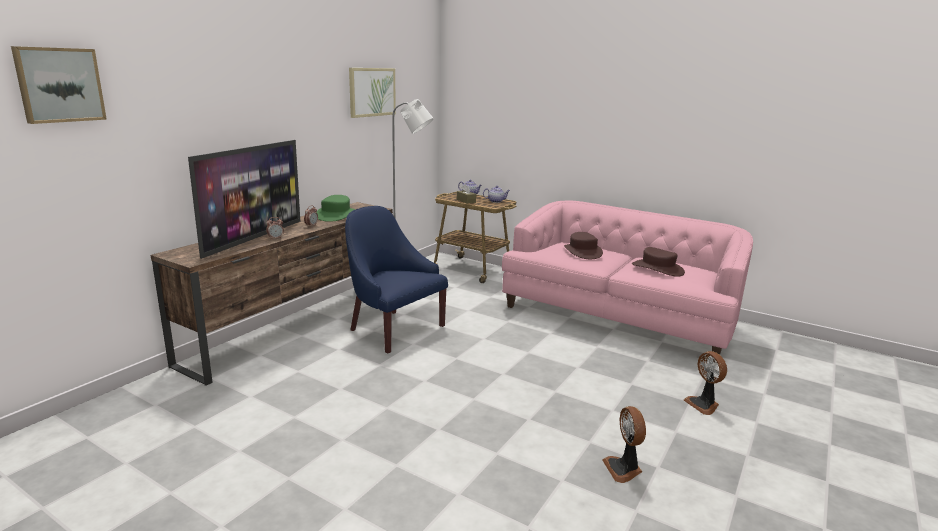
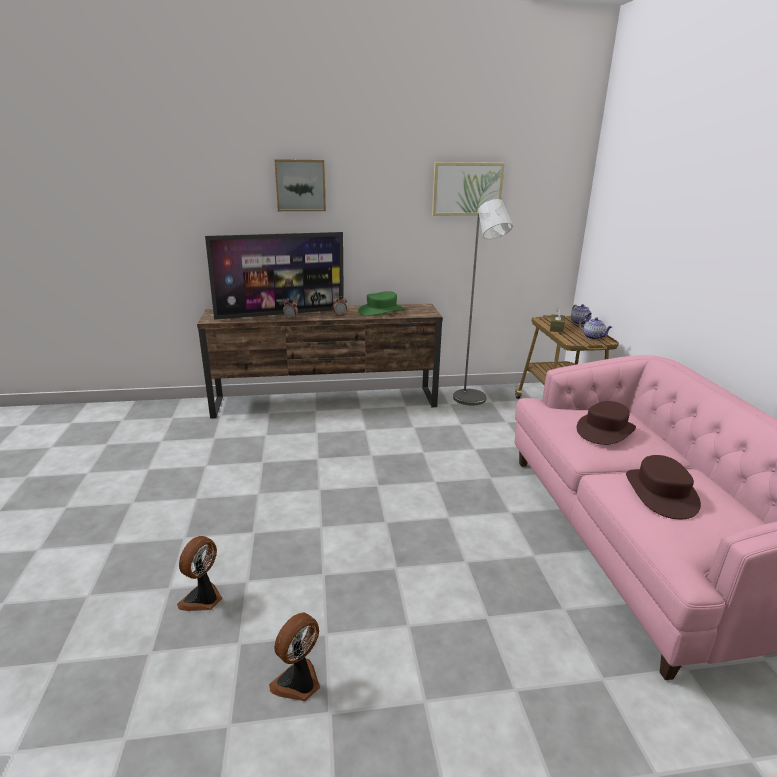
camera: 50 degrees right, 5 degrees up
(59, 85) = (143, 174): picture -> picture (300, 185)
(393, 329) = (381, 435): blue armchair -> none
(703, 404) = (525, 707): fan -> fan (203, 599)

